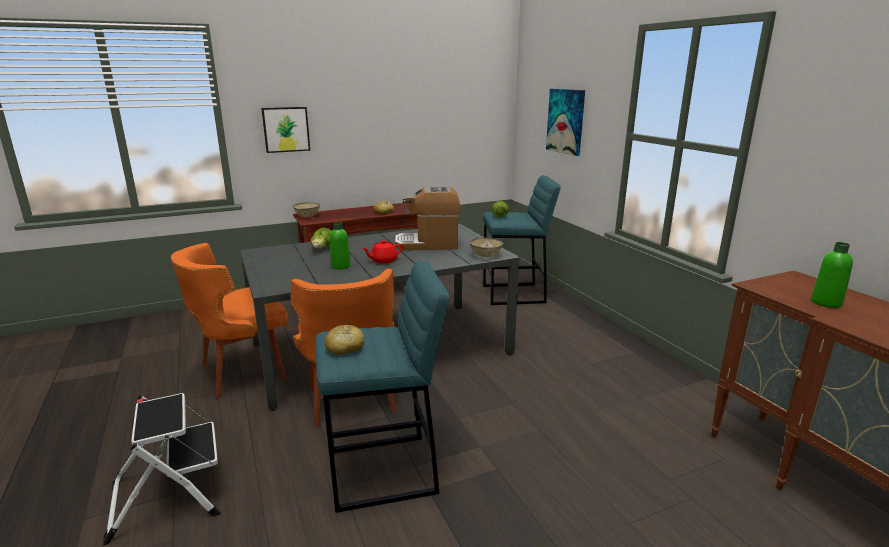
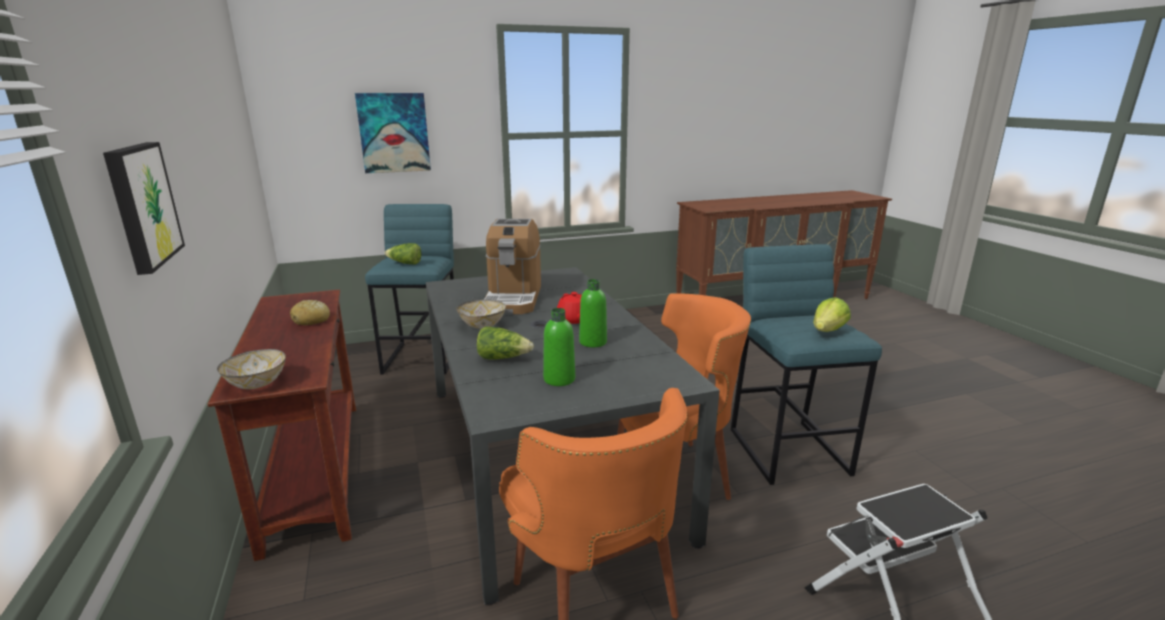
camera: 85 degrees left, 0 degrees up
(345, 347) = (828, 331): bread -> lettuce
(486, 255) = (568, 277): bowl -> bowl (482, 325)
(826, 303) = (733, 205): green bottle -> green bottle (559, 379)

